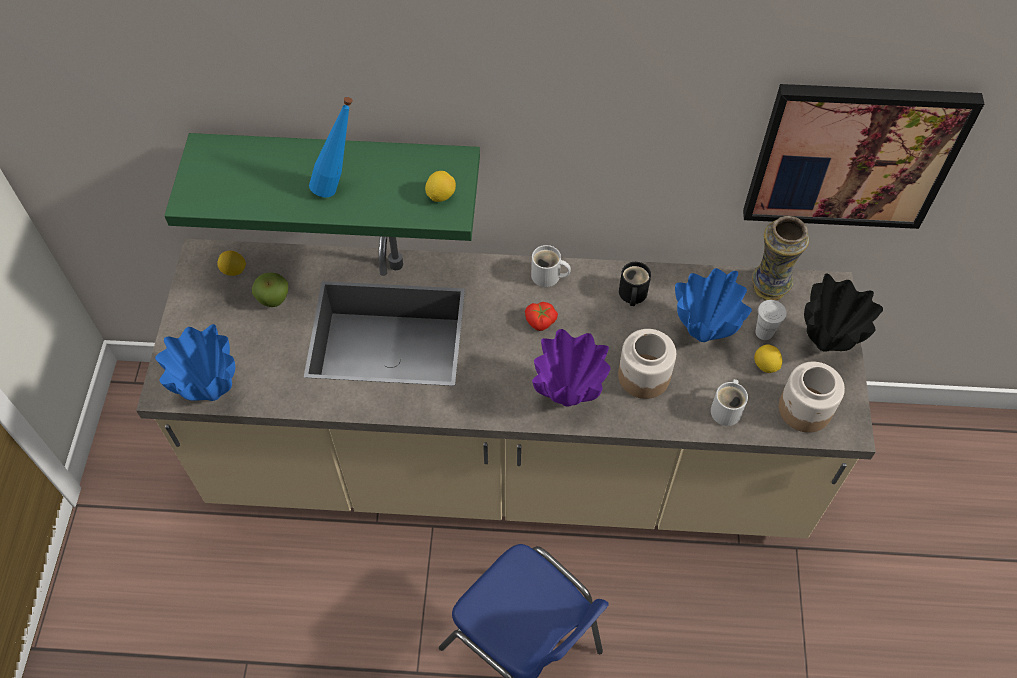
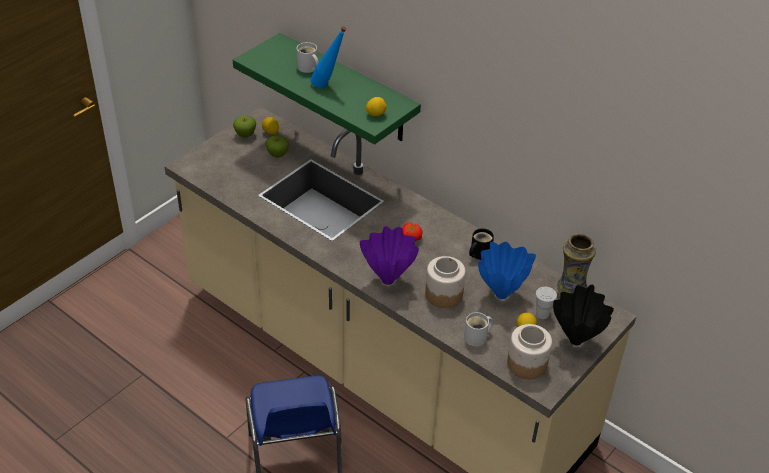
camera: 35 degrees right, 15 degrees down
(203, 294) = (245, 135): none -> apple
(212, 392) = (206, 177): blue vase -> none
(548, 277) = (437, 220): white mug -> white mug (308, 68)
(853, 155) = (636, 205): picture -> none

